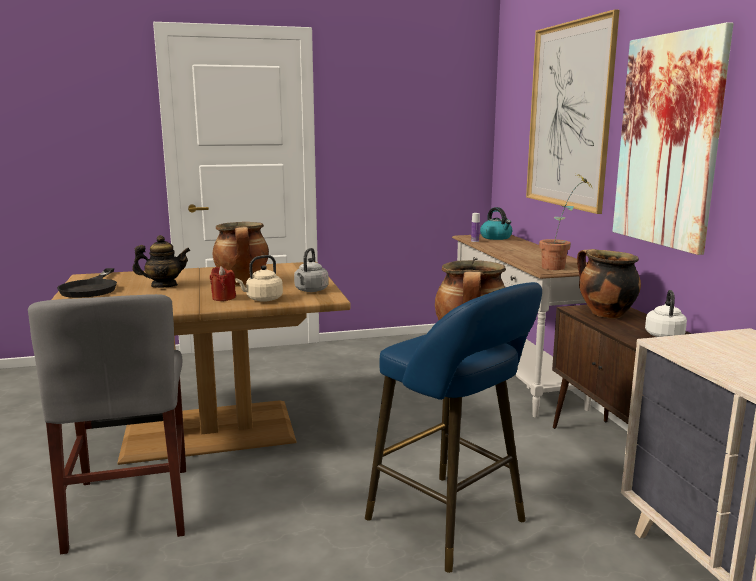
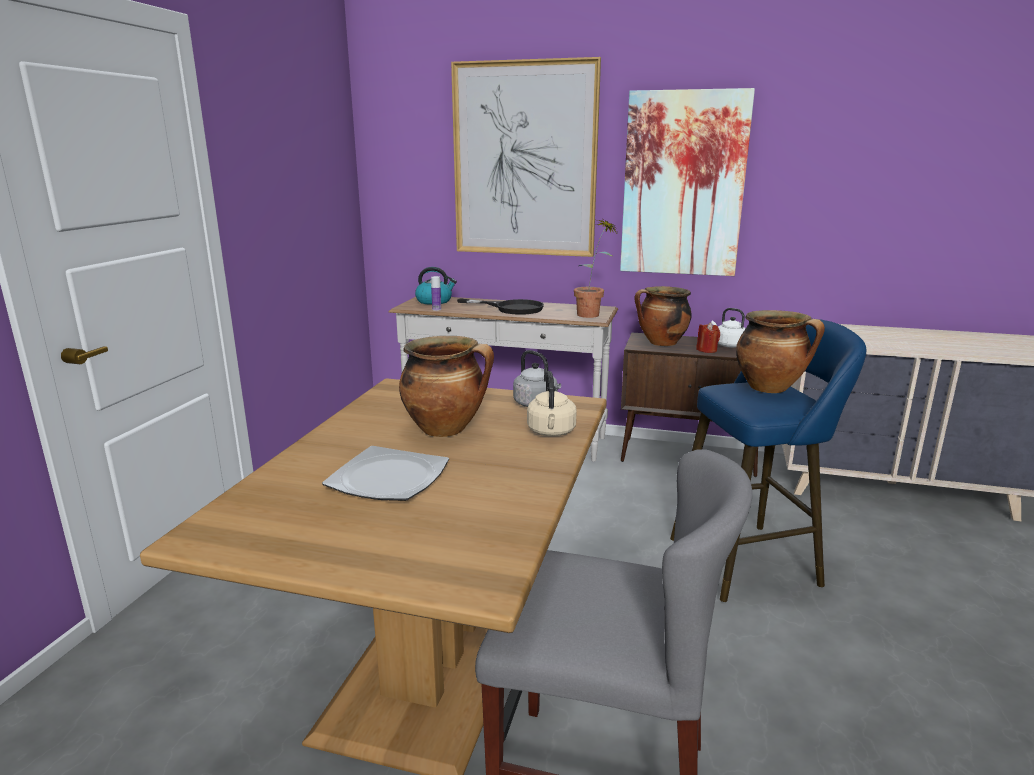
camera: 60 degrees left, 5 degrees up
(91, 288) = (310, 538): black frying pan -> black frying pan (511, 308)
(164, 286) = (387, 478): teapot -> plate
(223, 298) = (517, 451): red candle -> red candle (707, 350)

